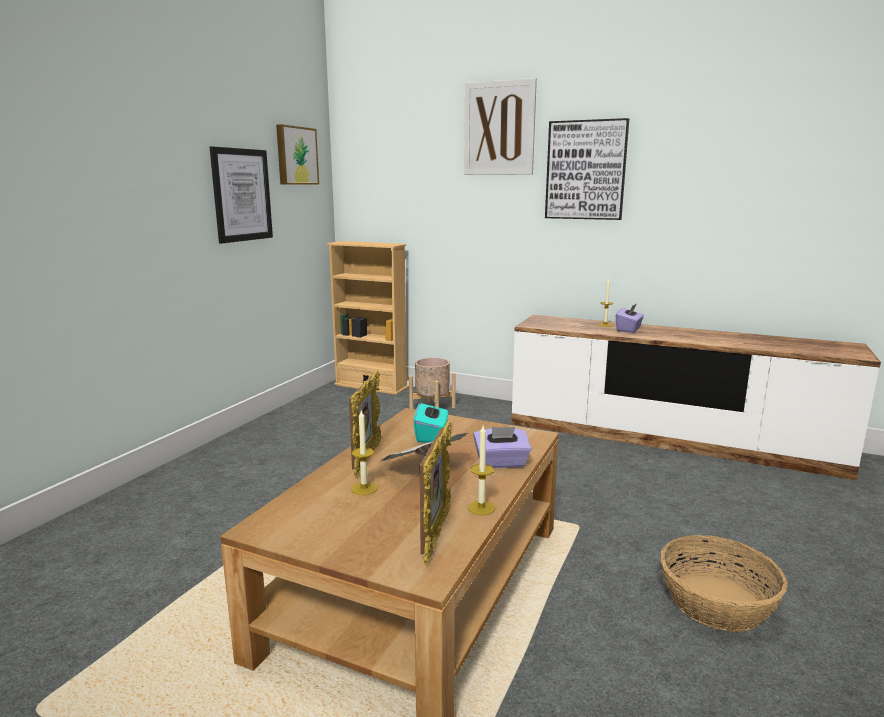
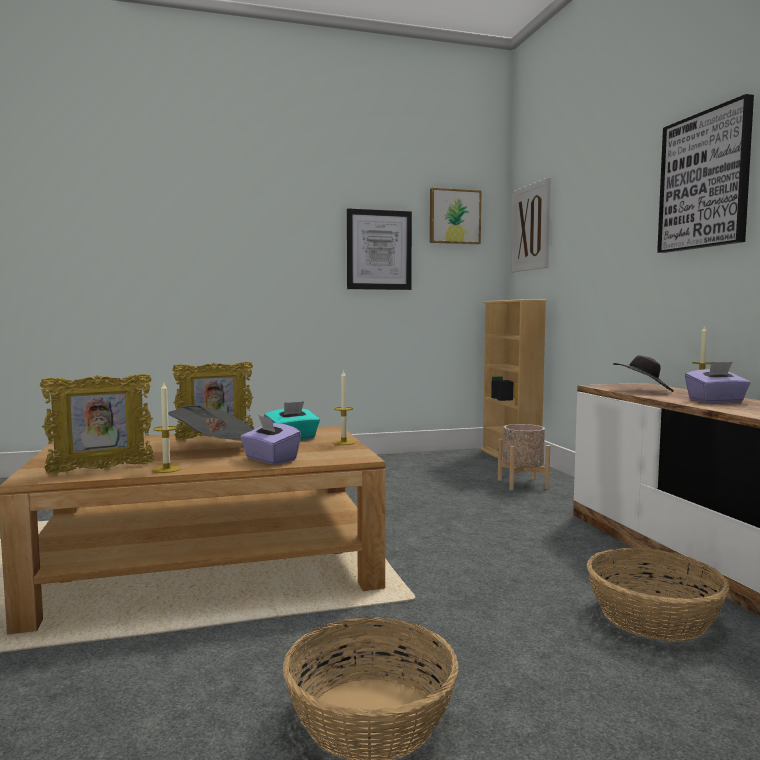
camera: 50 degrees right, 10 degrees down
(364, 488) = (160, 445): candle -> candle (343, 442)
(499, 128) = (624, 152): picture -> picture (531, 227)
(566, 325) = (643, 390): none -> black hat
(668, 475) = (652, 616): none -> basket

